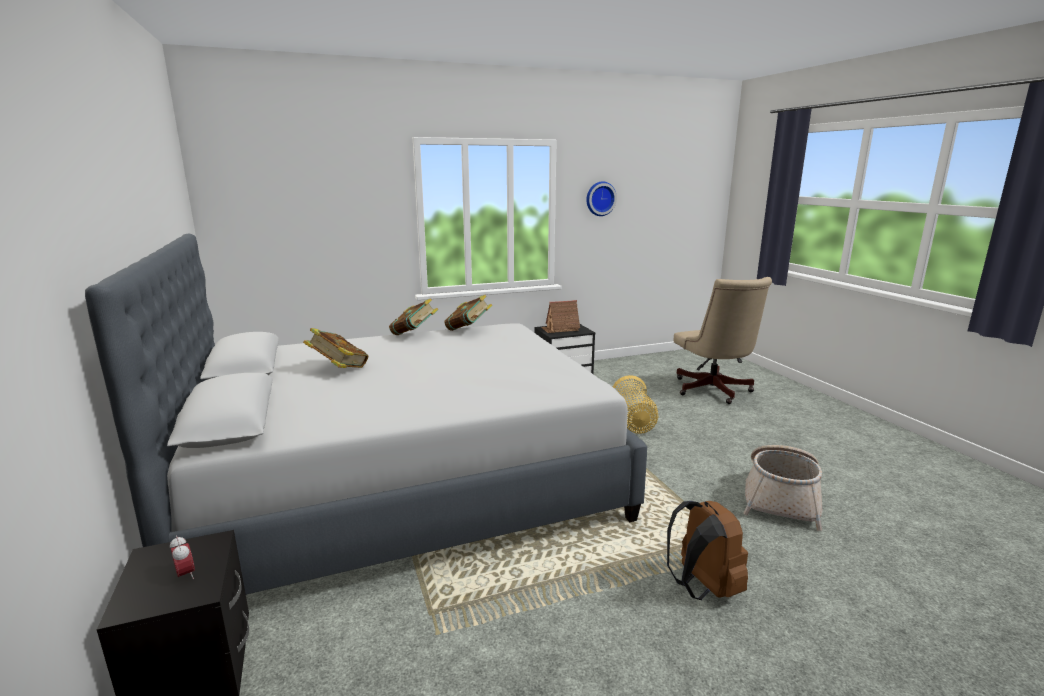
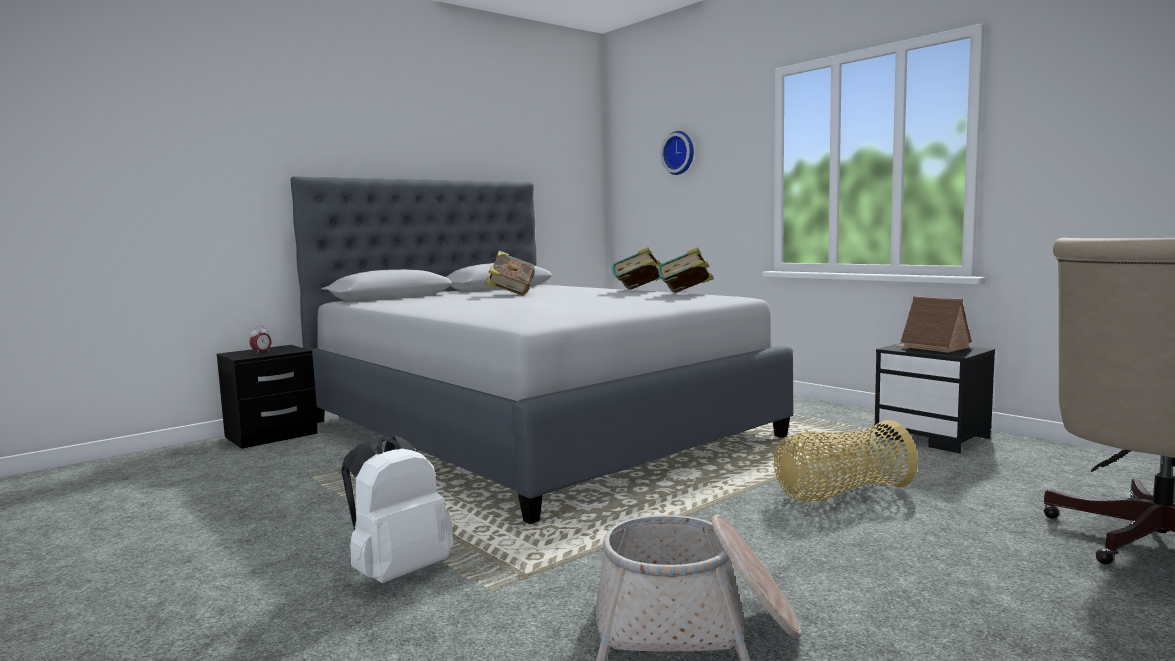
camera: 70 degrees right, 10 degrees down
(600, 198) = (1080, 114): wall clock -> wall clock (680, 153)
(702, 587) = (398, 572): brown backpack -> white backpack

